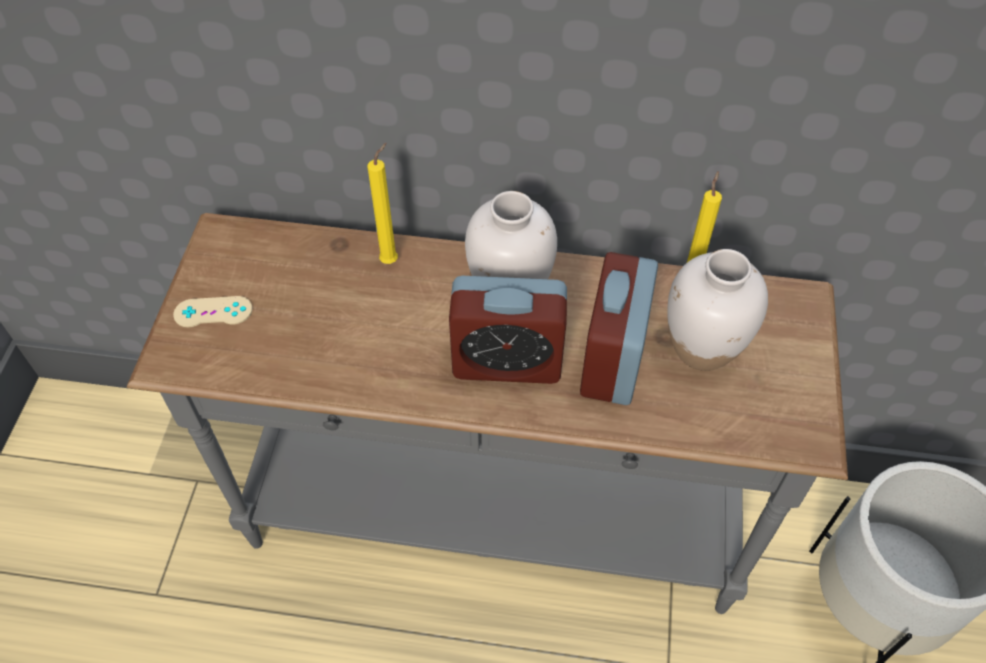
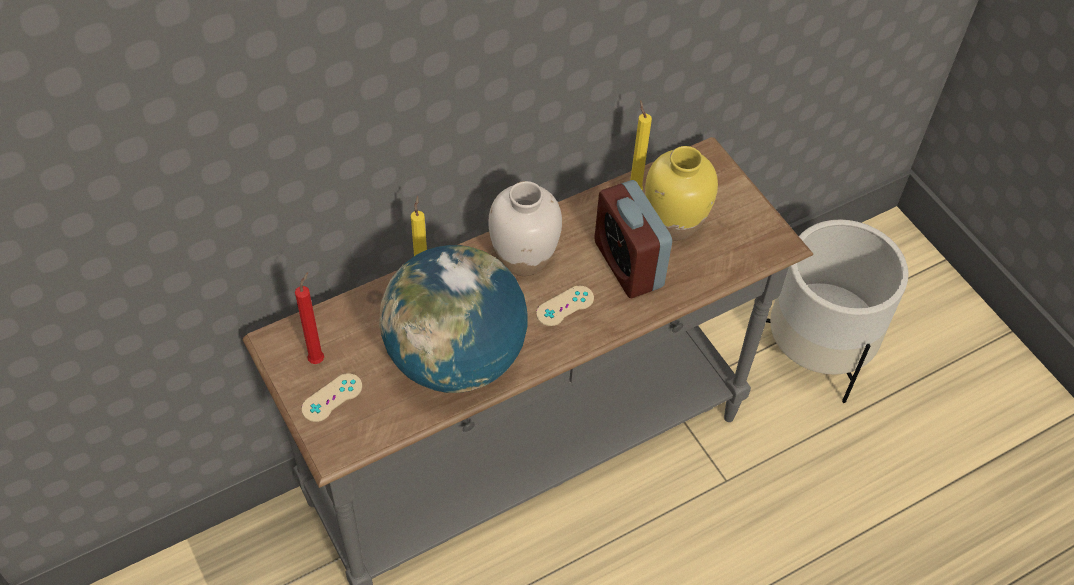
camera: 40 degrees left, 0 degrees up
(237, 270) = (318, 358): none -> red candle
(353, 346) = (455, 359): none -> globe
(507, 362) = (565, 306): alarm clock -> beige game controller
(702, 348) = (674, 224): white vase -> yellow vase

